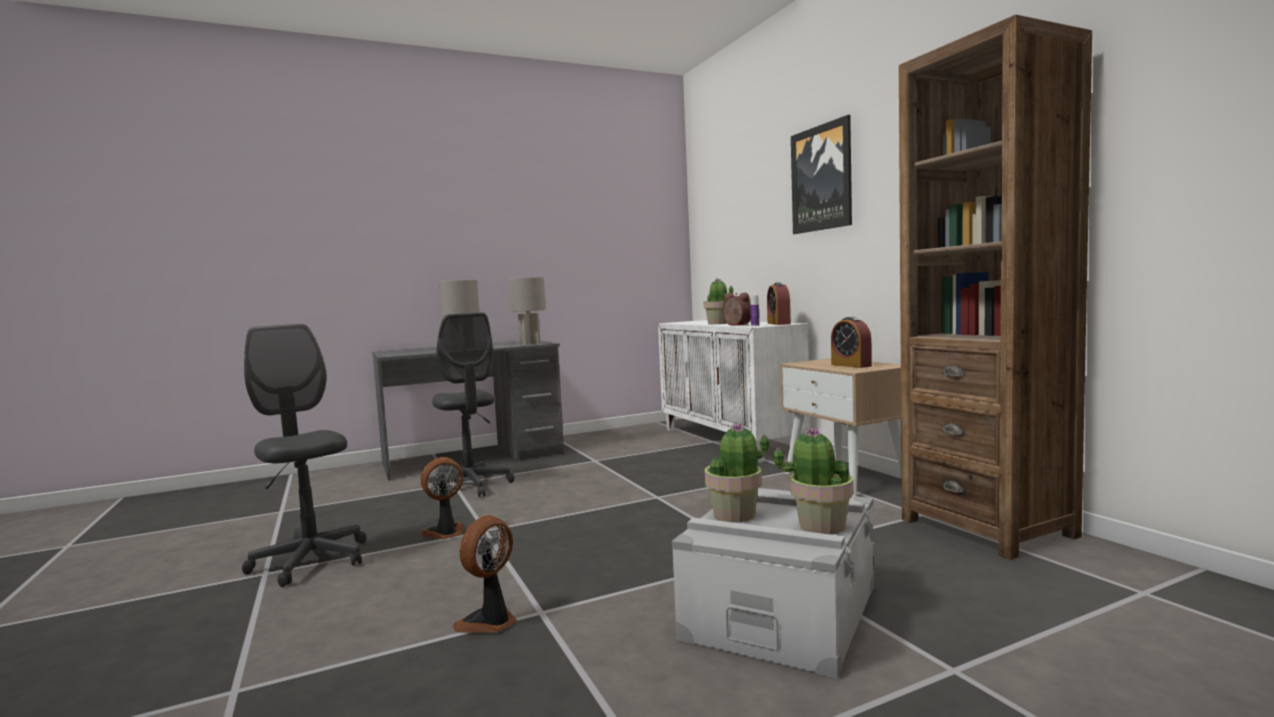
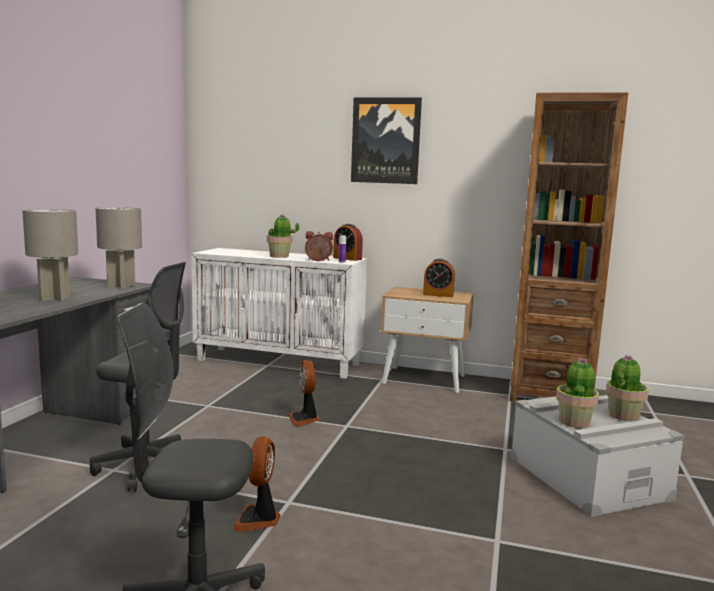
camera: 50 degrees left, 5 degrees up
(490, 622) = (489, 564): fan -> fan (304, 419)

